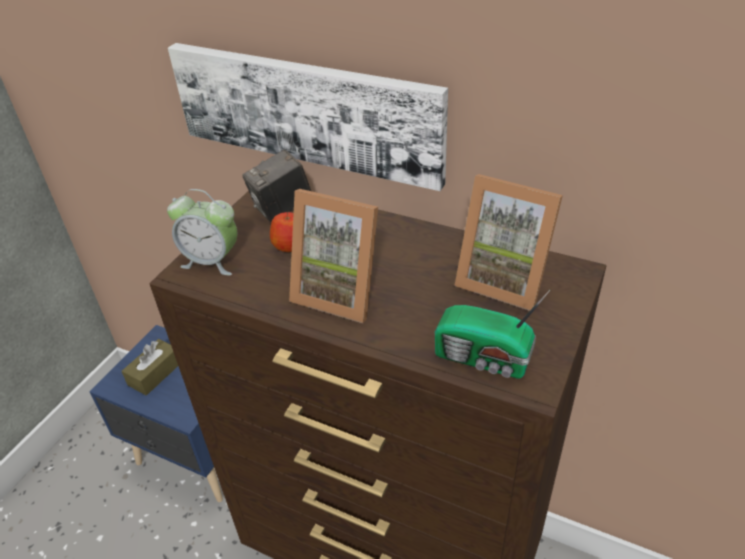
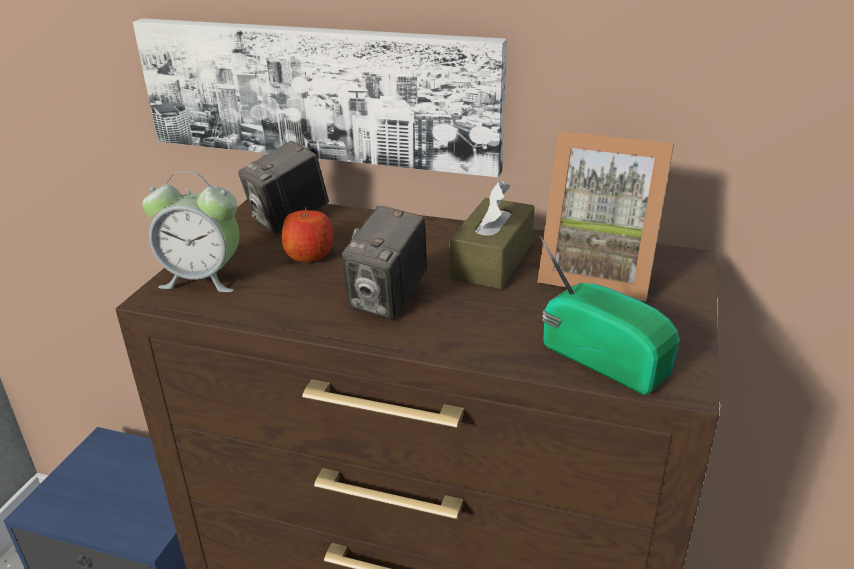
camera: 10 degrees left, 10 degrees down
(155, 373) = (99, 488): brown tissue box -> brown tissue box (492, 260)
(340, 292) = (388, 299): picture frame -> camera
(484, 359) = (603, 357): radio -> radio turned 150 degrees counterclockwise

